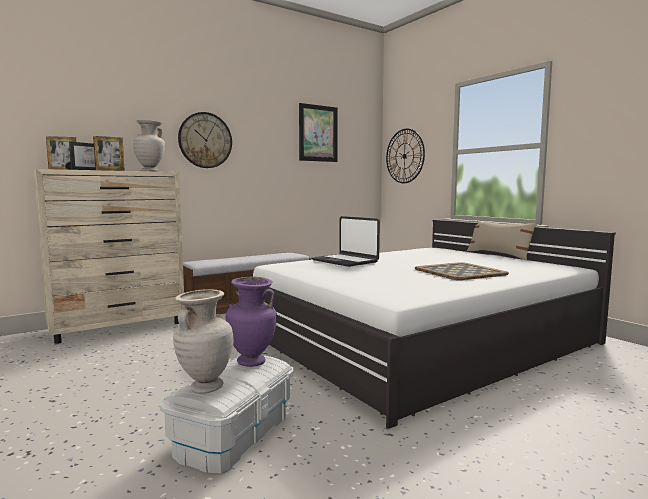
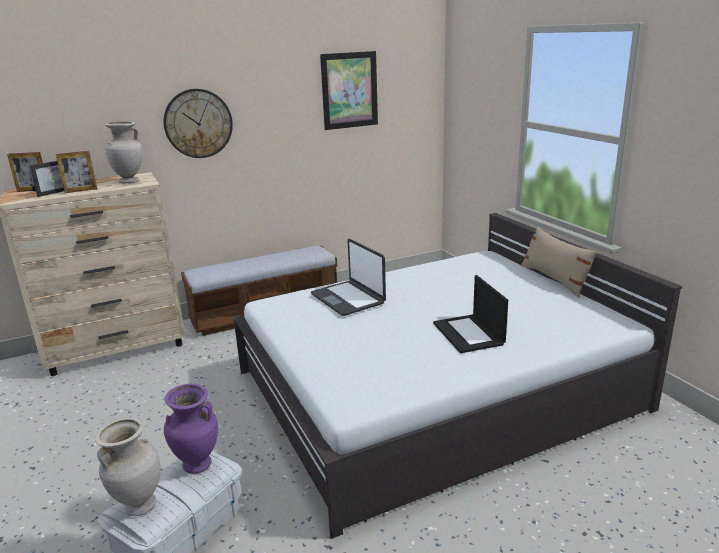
camera: 10 degrees right, 15 degrees up
(404, 156) = (468, 113): wall clock -> none
(461, 272) = (469, 334): tray -> laptop

